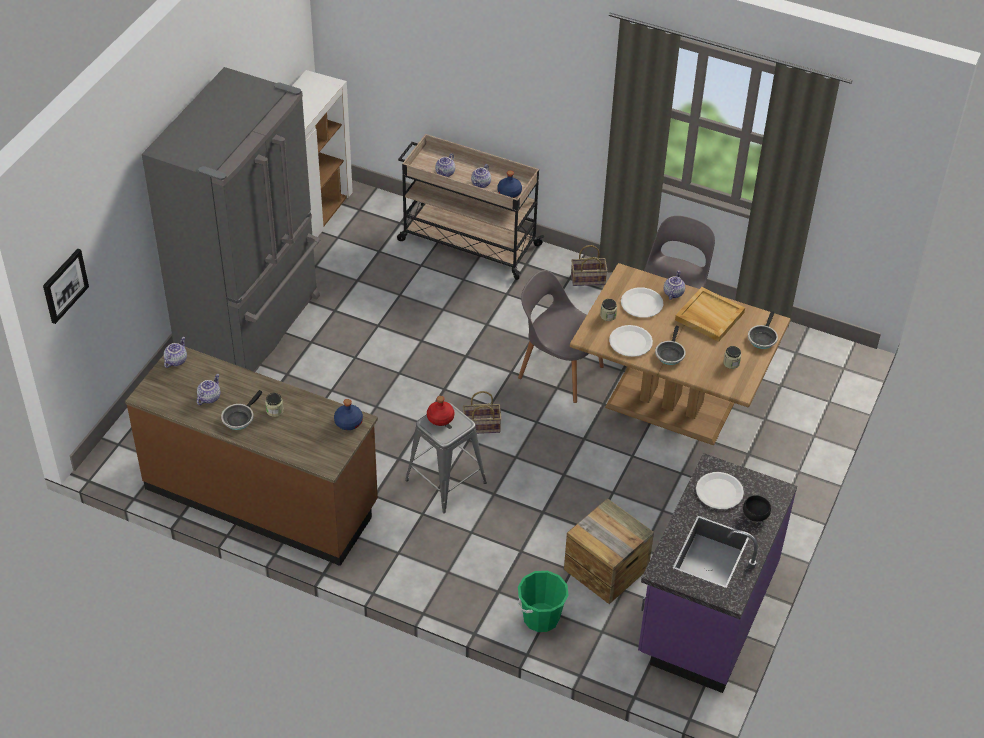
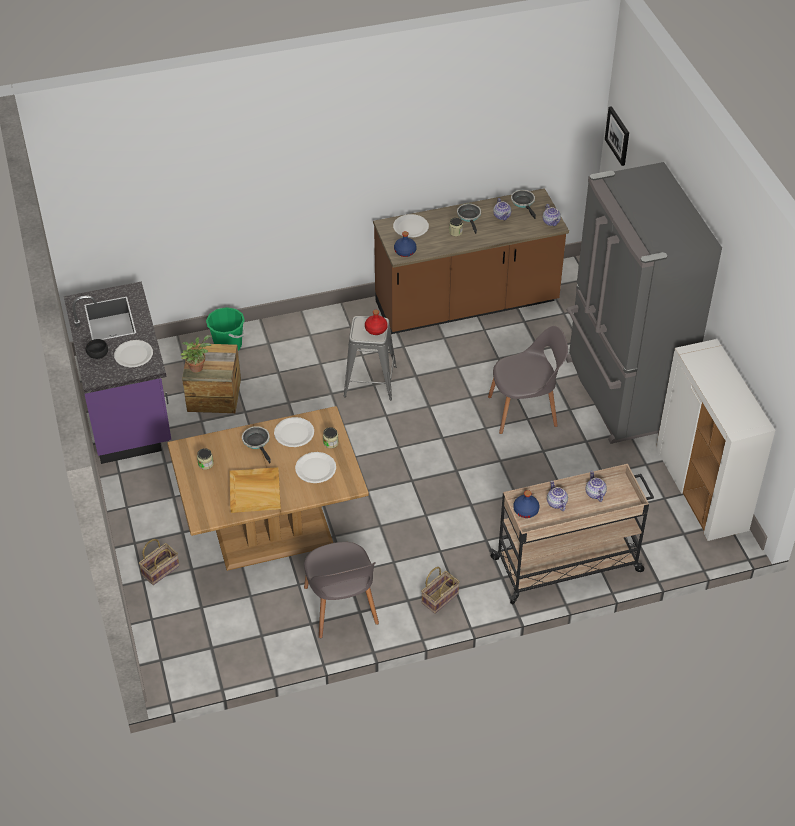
camera: 140 degrees right, 0 degrees up
(308, 446) = (410, 227): none -> white plate
(480, 427) = (388, 428): basket -> basket (160, 569)
(558, 370) = (379, 504): grey chair -> grey chair (525, 411)
(628, 533) = (197, 366): none -> potted plant
(673, 293) = (301, 493): teapot -> none
(762, 338) = (198, 499): frying pan -> frying pan (523, 203)

